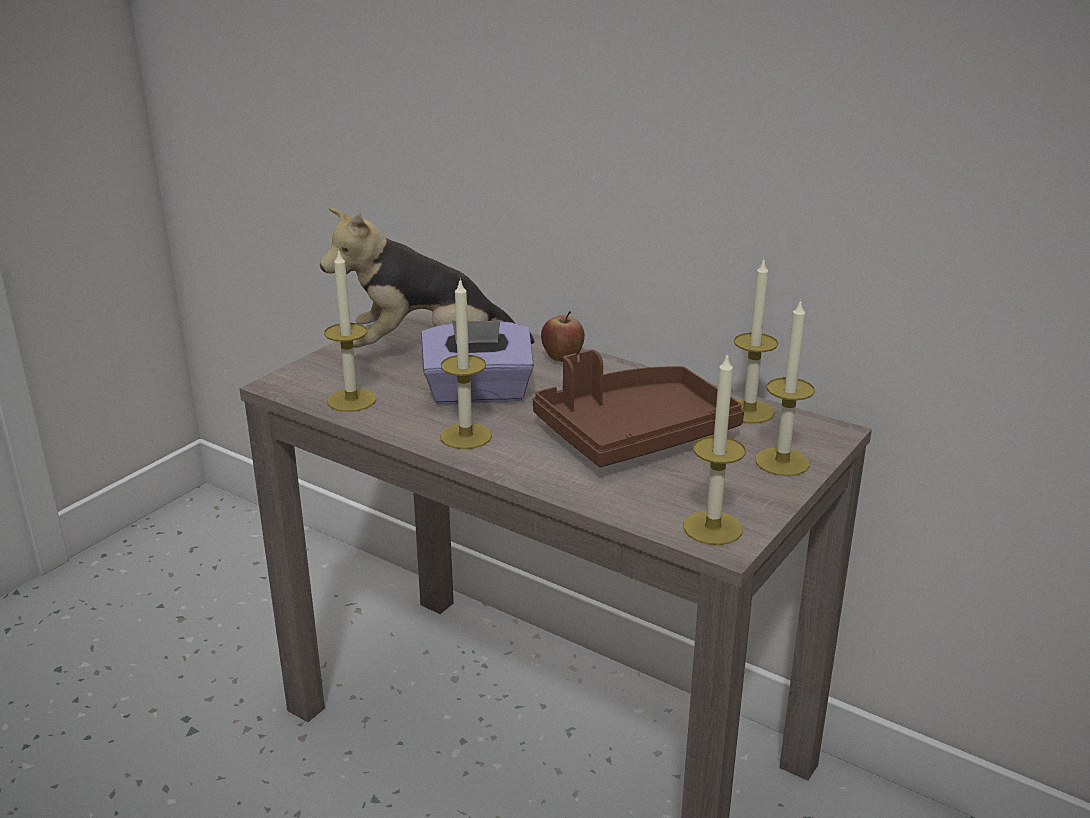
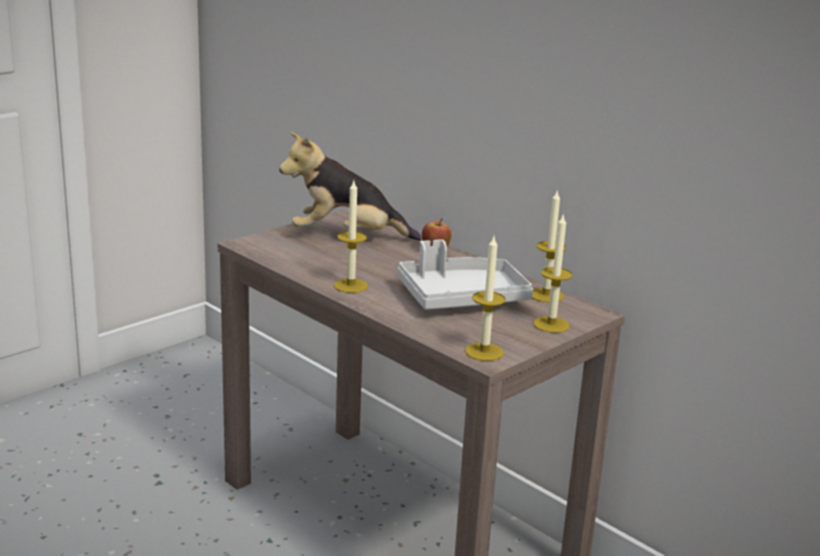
camera: 10 degrees right, 5 degrees down
(351, 400) = (286, 258): candle -> none
(478, 393) = (369, 264): purple tissue box -> none
(634, 434) = (461, 298): brown tray -> grey tray

